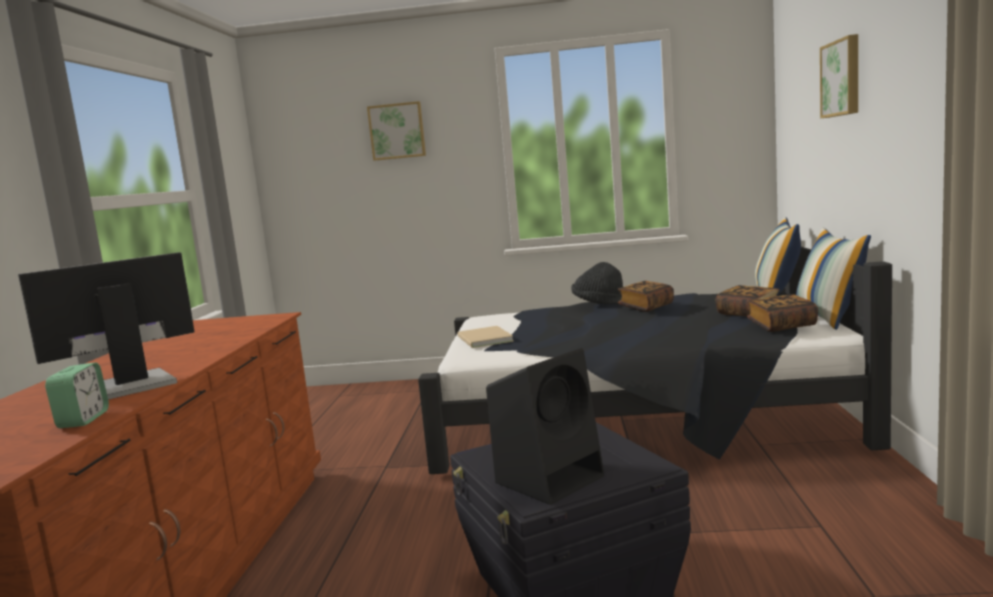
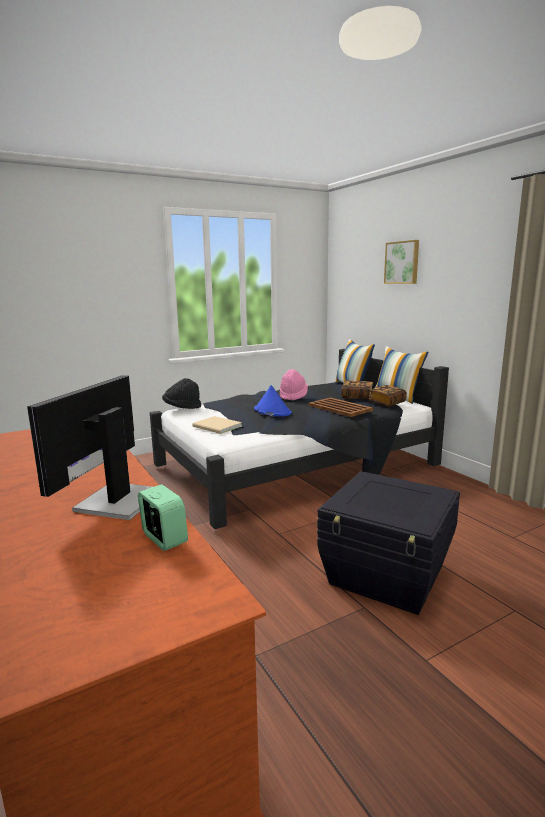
camera: 35 degrees left, 5 degrees up
(397, 131) = (84, 263): picture -> none
(550, 478) = (405, 510): black speaker -> none
(578, 325) = (272, 411): none -> blue hat
(598, 303) = (255, 395): black hat -> black hat (182, 408)
(646, 307) = (293, 396): book -> pink hat
(682, 327) = (339, 408): none -> brown tray

